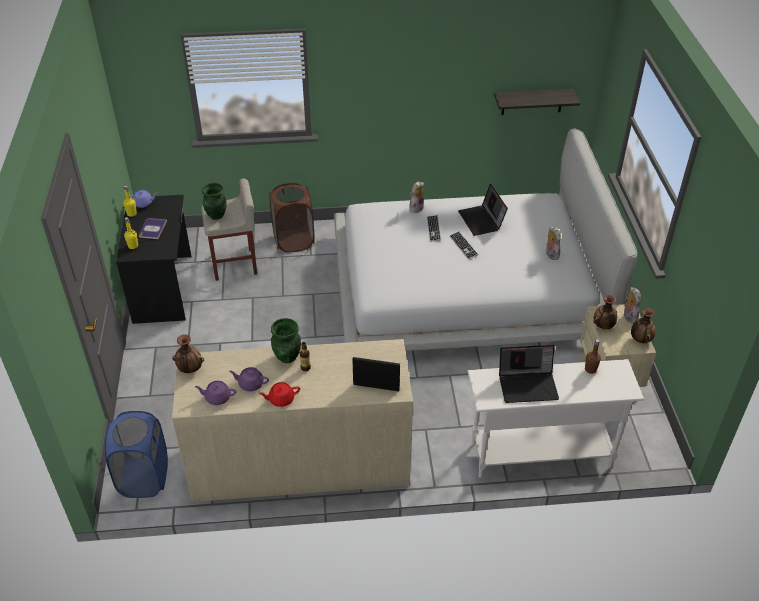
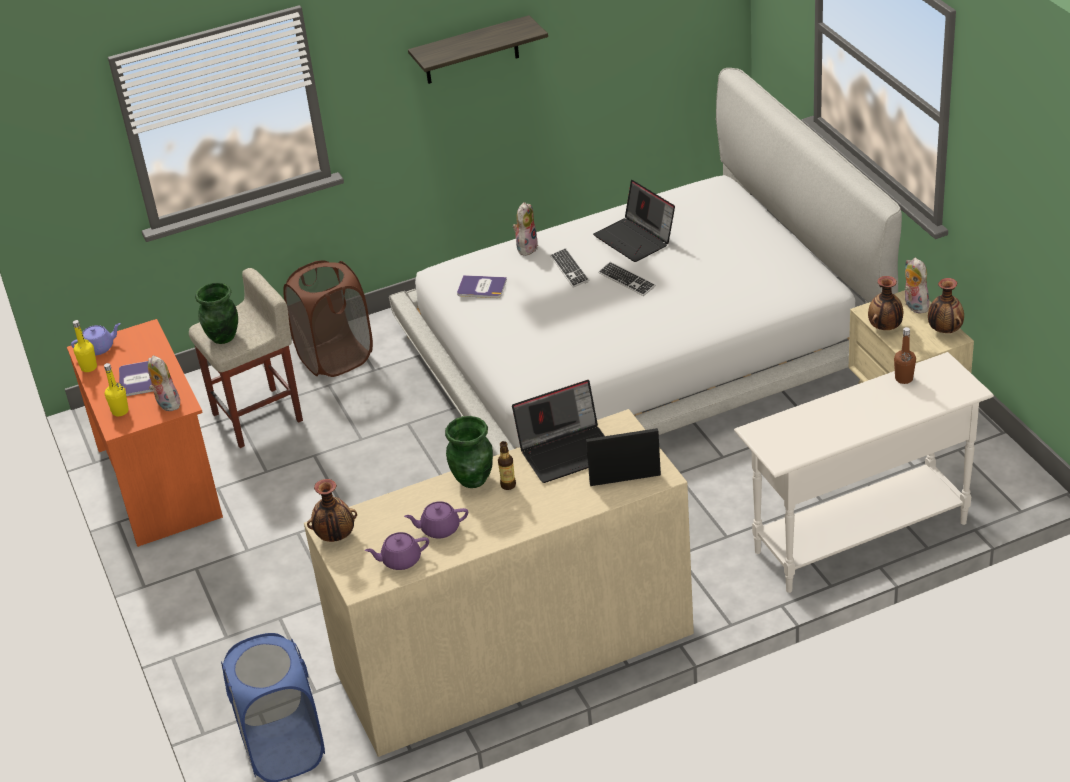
camera: 15 degrees left, 5 degrees down
(164, 288) = (160, 481): black desk -> orange desk
(281, 399) = (496, 535): red teapot -> none
(377, 226) = (481, 287): none -> book
(528, 385) = (829, 422): laptop -> laptop (568, 451)
(532, 101) = (653, 43): shelf -> shelf (471, 51)
(551, 254) = (760, 257): plush toy -> plush toy (166, 403)

